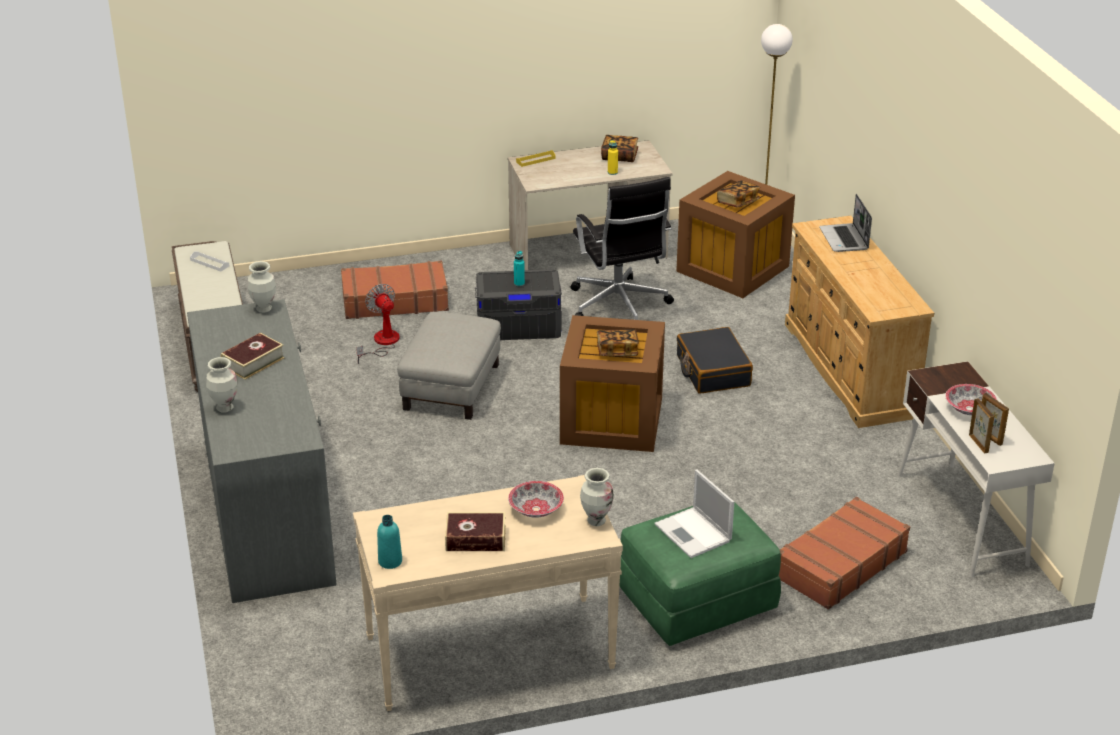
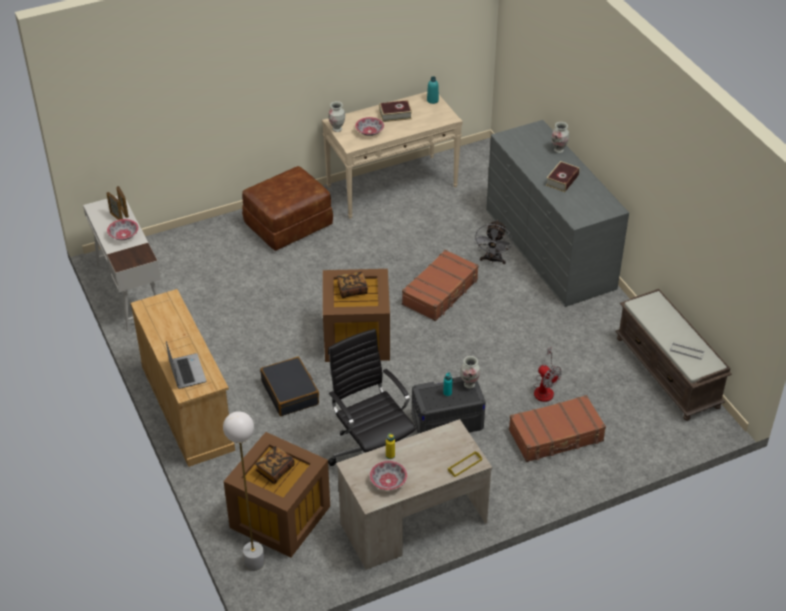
camera: 170 degrees right, 10 degrees up
(264, 309) = (581, 219): vase -> vase (469, 385)
(368, 502) = (492, 260): none -> grey fan
(451, 386) = (477, 354): grey ottoman -> none
(619, 156) = (388, 481): book -> bowl
(694, 533) = (289, 188): laptop -> none
(697, 599) = (288, 225): green ottoman -> brown ottoman
(839, 564) = (207, 254): brown suitcase -> brown suitcase (440, 292)

